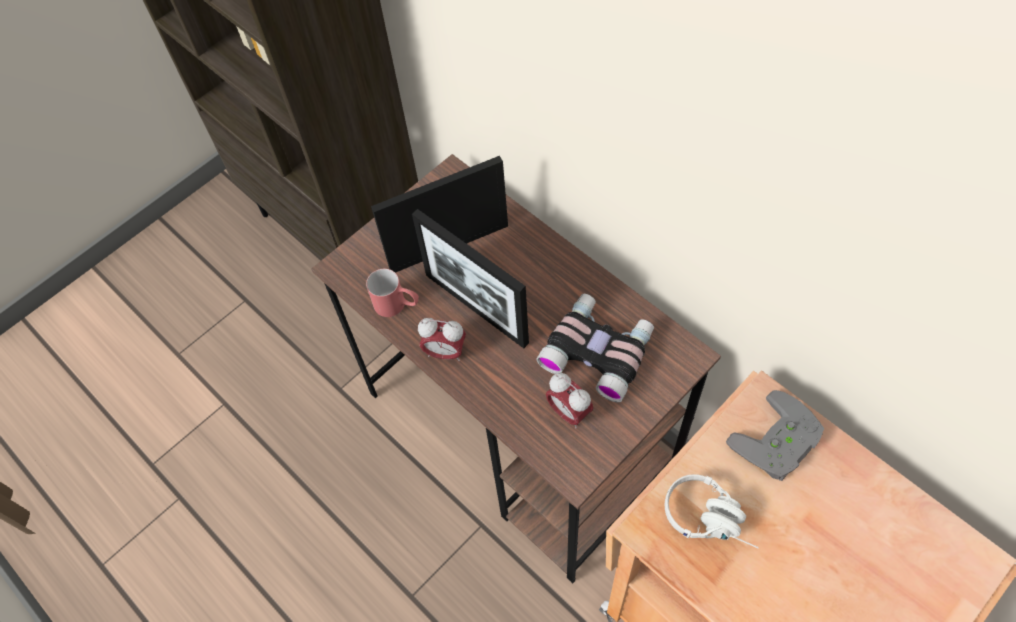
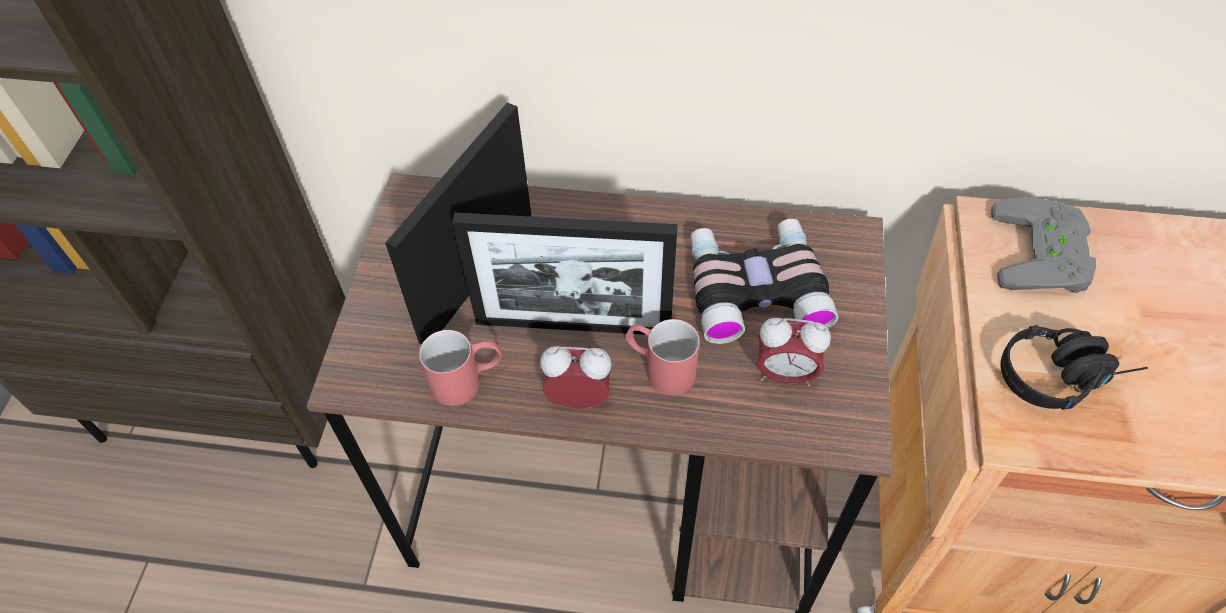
camera: 40 degrees left, 5 degrees down
(445, 352) = (579, 398): alarm clock -> alarm clock turned 150 degrees counterclockwise
(502, 363) = (659, 368): none -> red mug
(711, 519) = (1063, 375): white headphones -> black headphones

